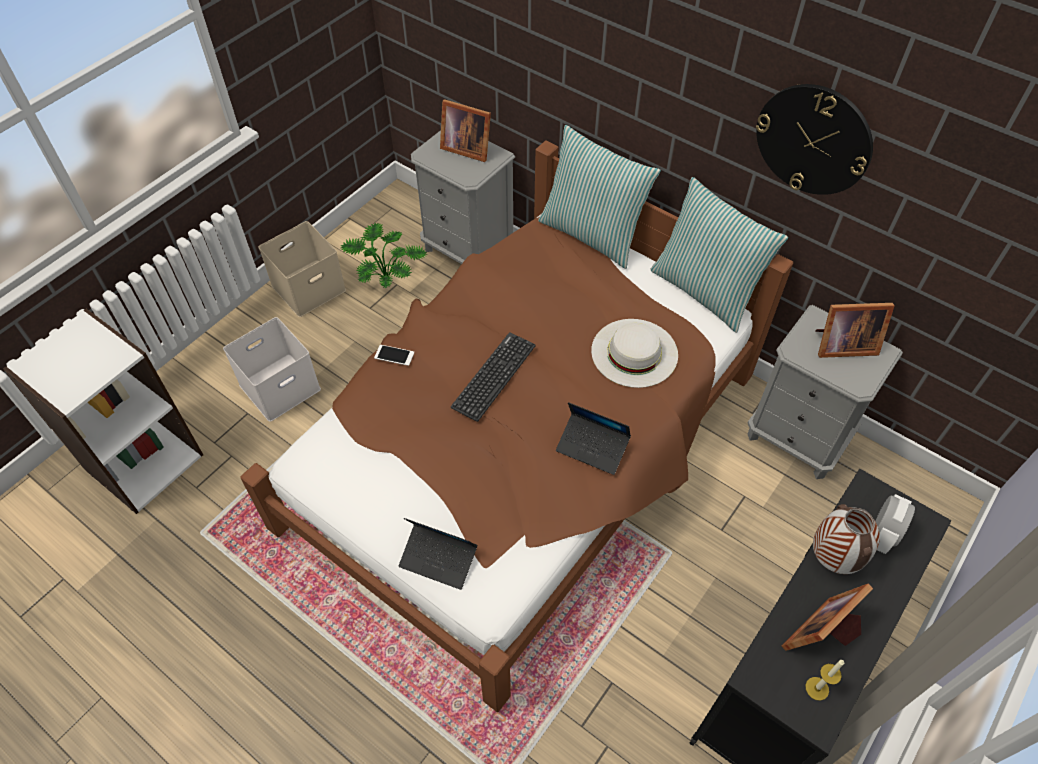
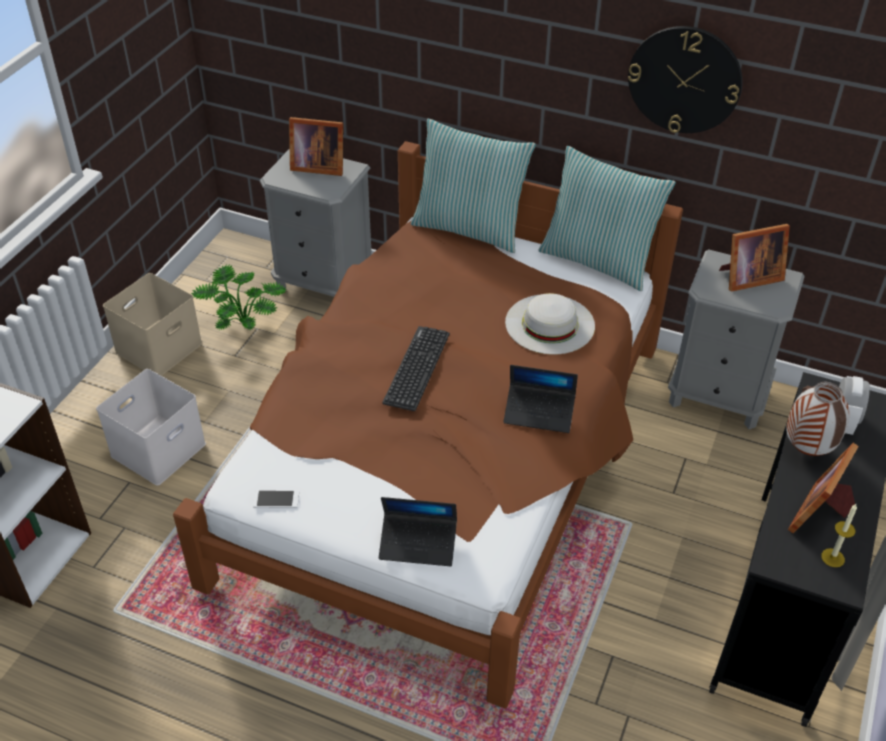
camera: 15 degrees left, 10 degrees down
(394, 355) = (304, 368): phone -> phone (276, 499)

